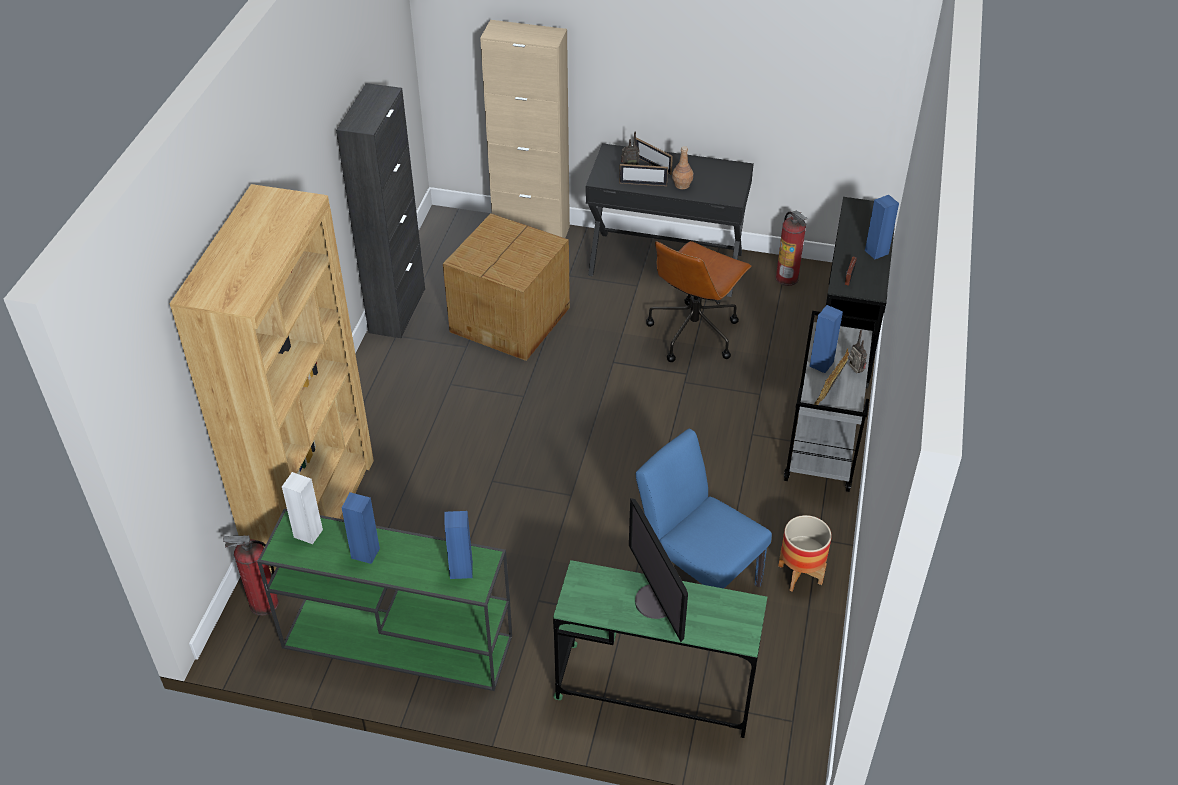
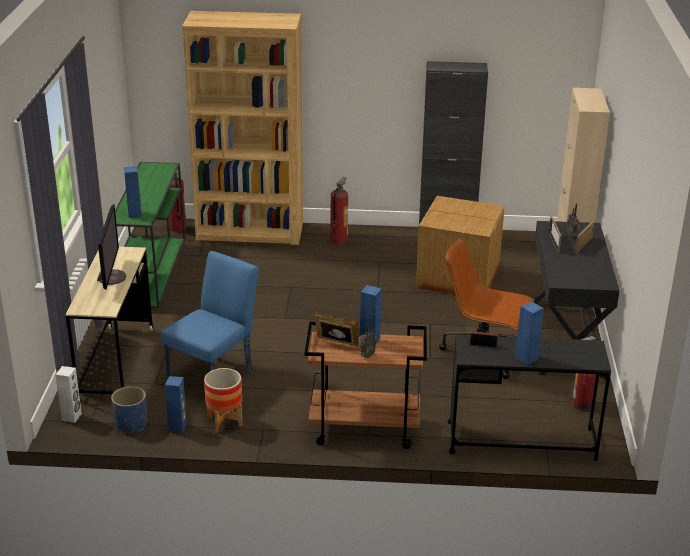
camera: 80 degrees right, 15 degrees down
(308, 533) = (161, 171): white speaker -> white speaker (72, 417)
(365, 553) = (147, 187): blue speaker -> blue speaker (178, 427)
(376, 416) = (338, 240): none -> fire extinguisher
(655, 690) = (116, 363): green desk -> beige desk
(657, 602) = (111, 277): monitor -> monitor turned 120 degrees clockwise
(682, 185) = (563, 259): brown bottle -> none
(801, 673) = (131, 424): none -> blue planter
(822, 450) = (363, 430): grey cart -> brown cart

